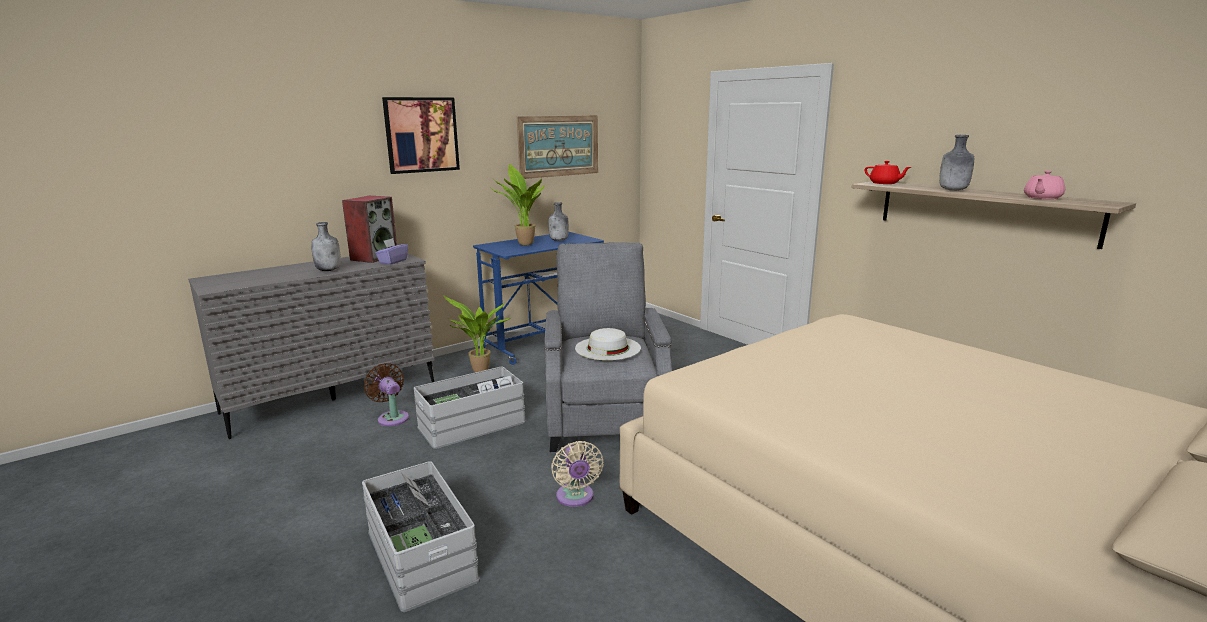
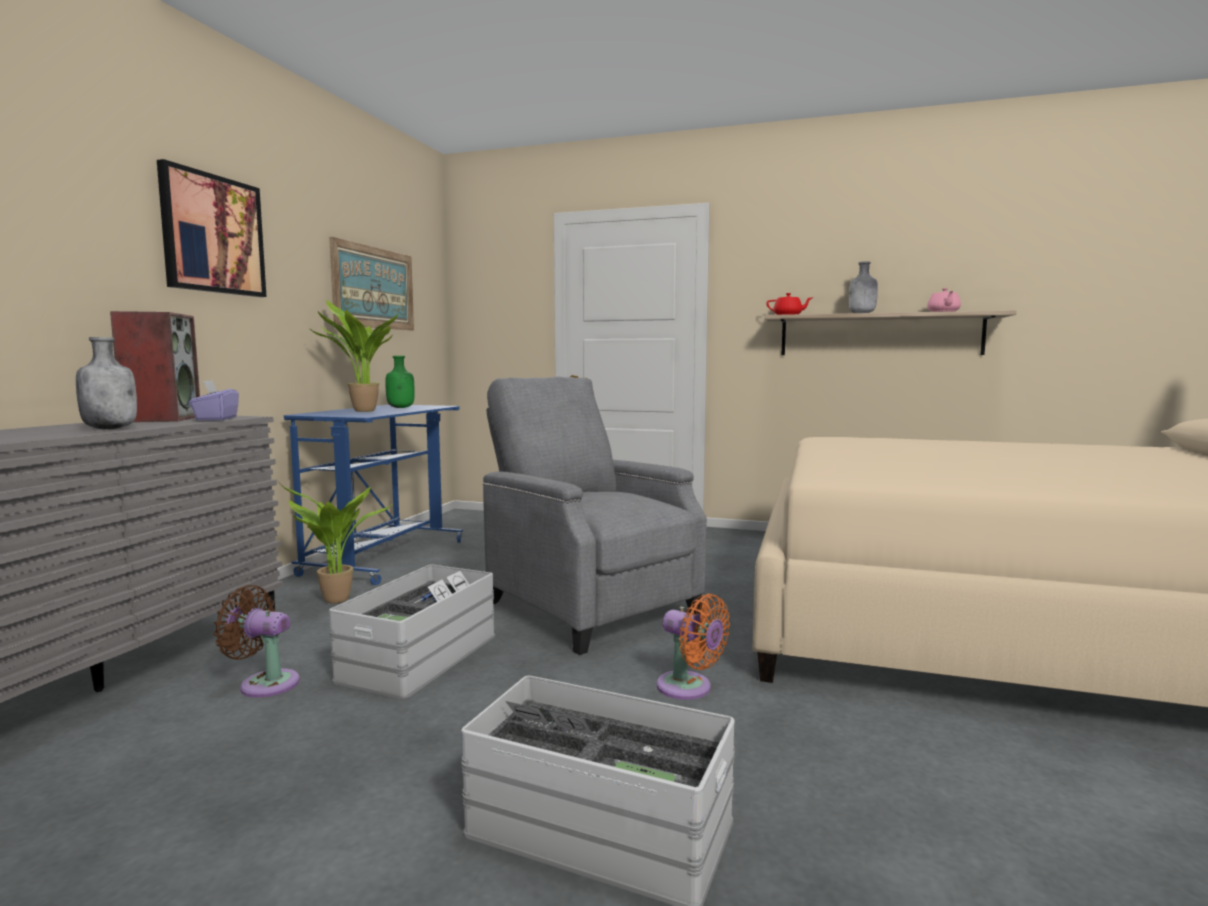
camera: 35 degrees left, 10 degrees down
(559, 240) = (401, 408): grey bottle -> green bottle
(575, 498) = (689, 688): beige fan -> orange fan
(608, 348) = (614, 498): white hat -> none

